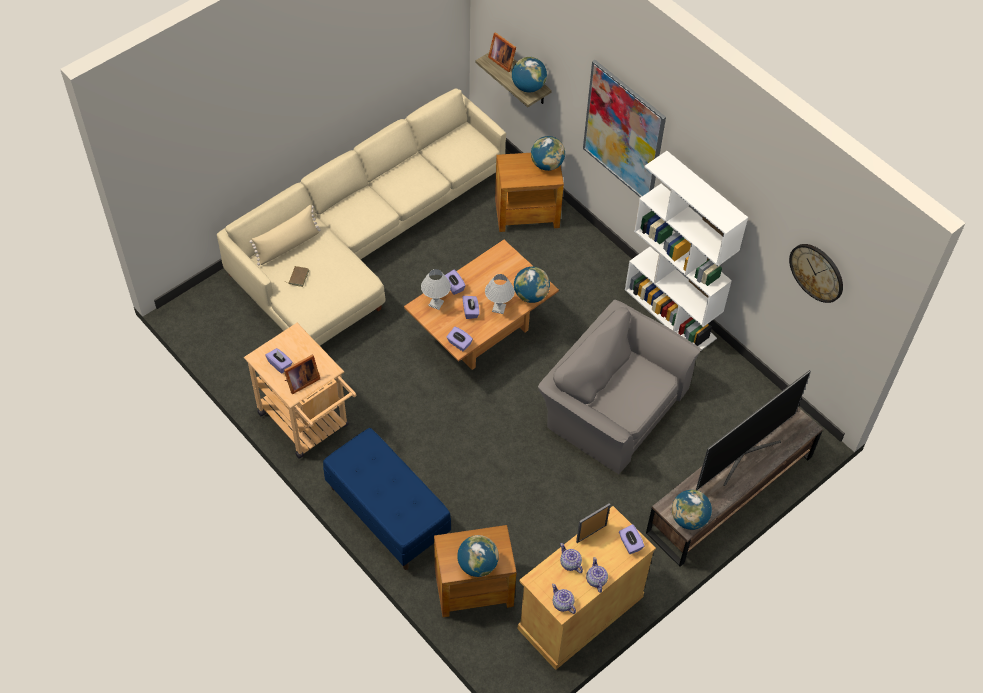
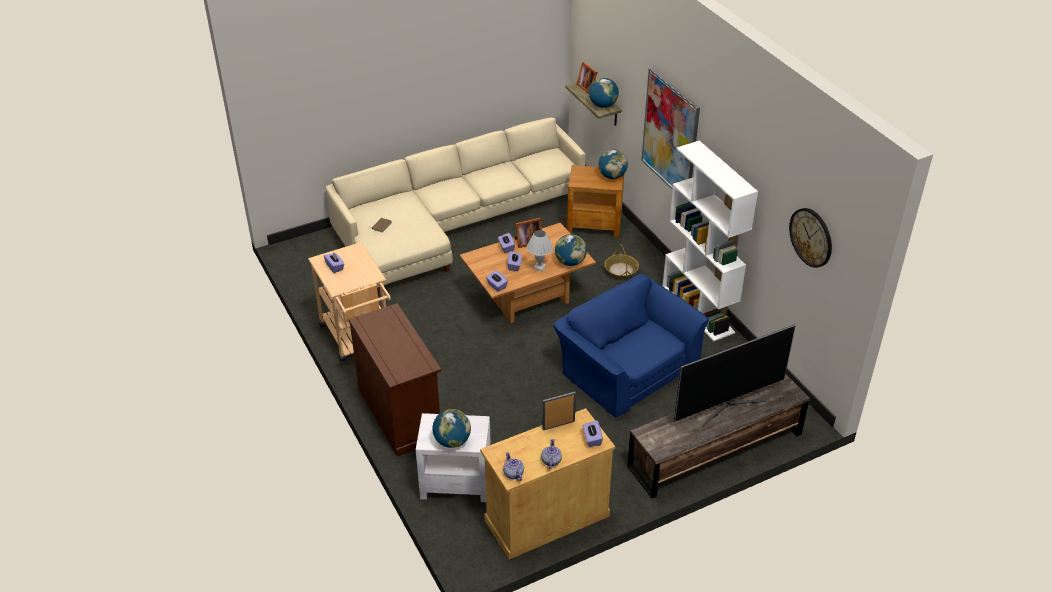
camera: 15 degrees right, 15 degrees down
(288, 245) = (381, 205): beige pillow -> none
(300, 382) = (347, 281): picture frame -> picture frame (527, 242)
(387, 513) = (400, 413): blue bench -> brown cabinet
(435, 303) = (486, 256): white table lamp -> none
(473, 588) = (455, 481): brown side table -> white side table
(570, 563) = (531, 444): teapot -> none
(574, 274) = (621, 270): none -> basket
(613, 404) = (627, 366): grey armchair -> blue armchair
(689, 519) = (662, 445): globe -> none

